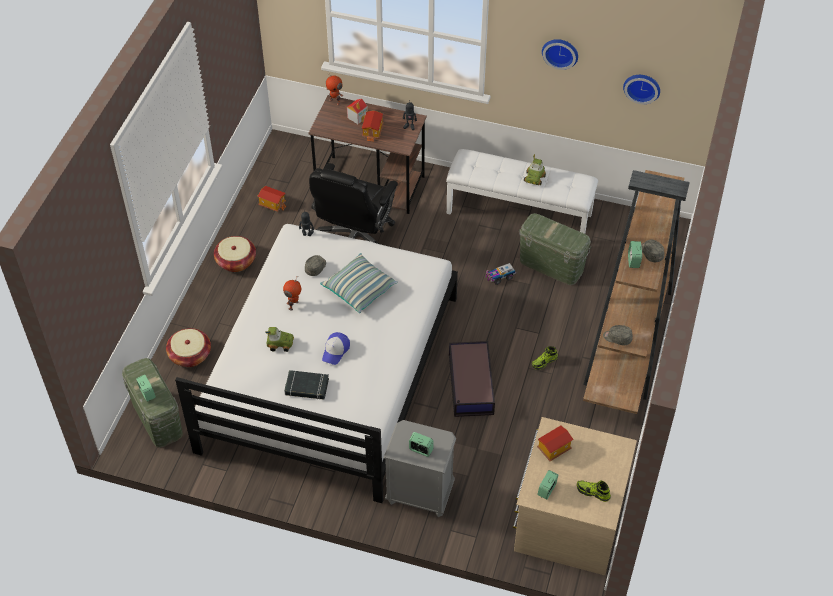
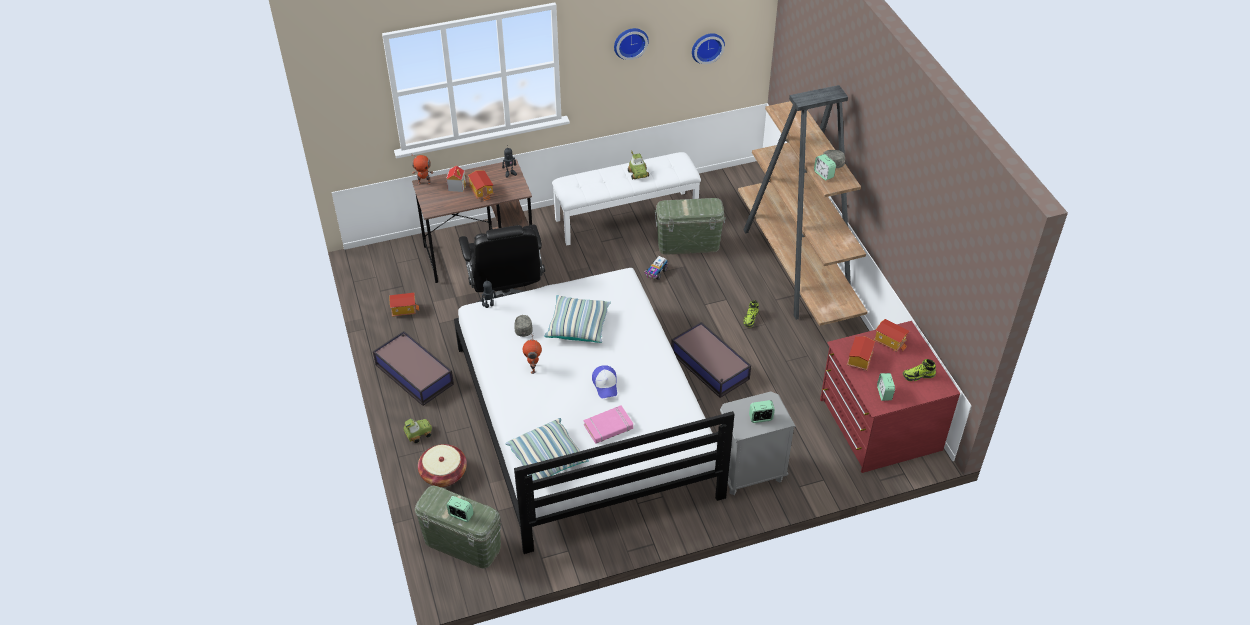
camera: 35 degrees left, 5 degrees down
(236, 261) = (414, 373): basket -> storage box
(238, 386) = (547, 459): none -> pillow
(280, 343) = (551, 404): toy car -> toy car (418, 433)
(306, 387) = (608, 427): black book -> pink book
(568, 519) = (878, 425): beige dresser -> red dresser
(597, 448) = (890, 341): none -> toy house
(617, 338) = (833, 251): grey cap -> none

